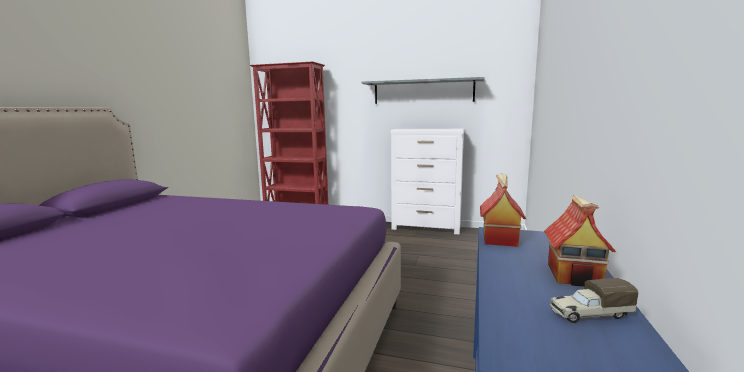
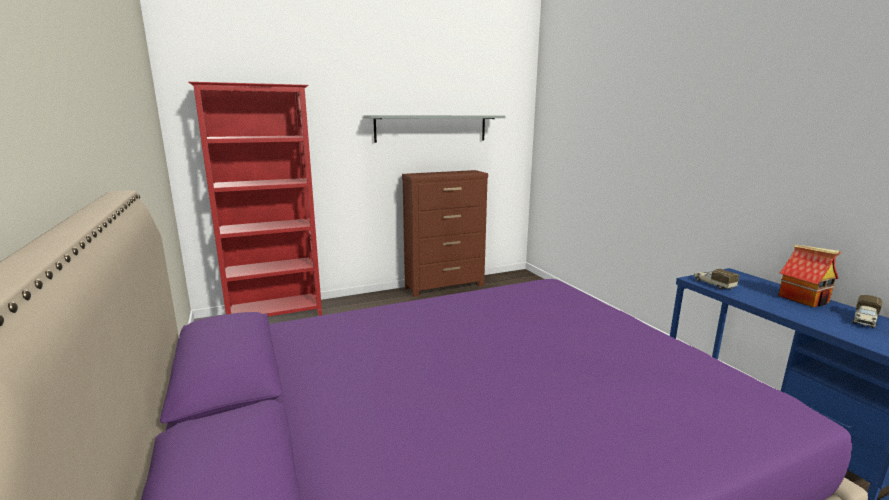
camera: 40 degrees left, 5 degrees up
(426, 228) = (445, 286): white dresser -> brown dresser
(499, 238) = (713, 284): toy house -> toy truck

